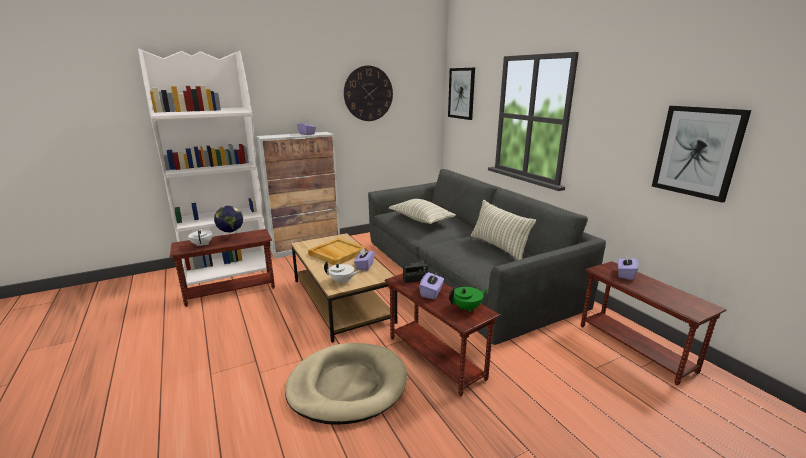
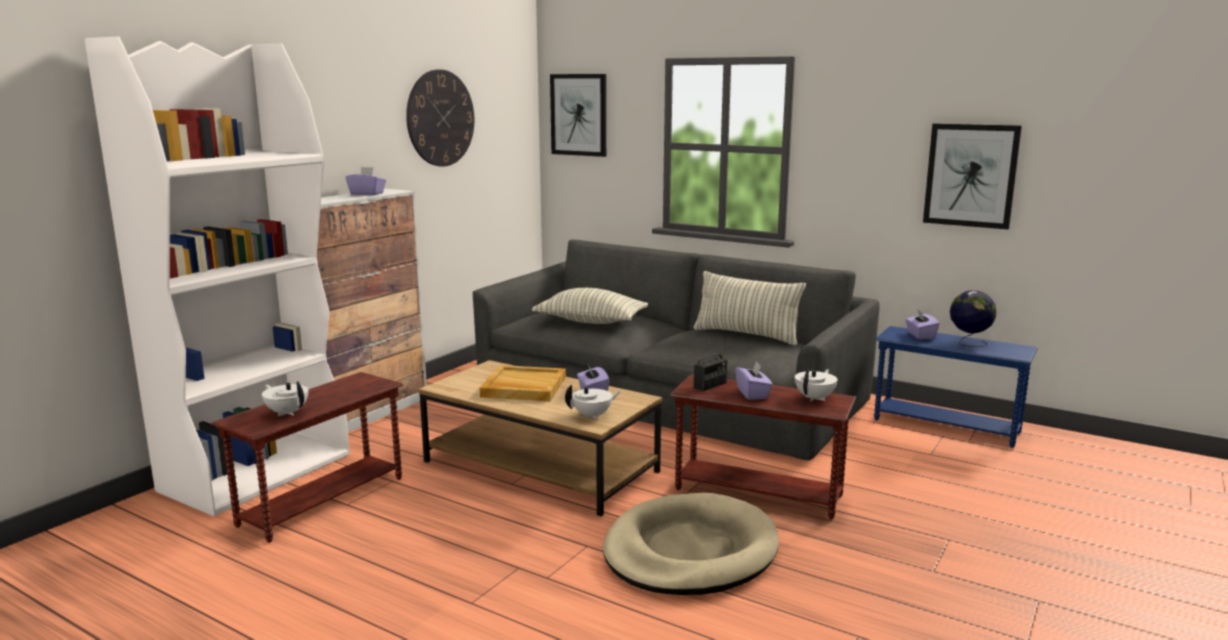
camera: 30 degrees left, 5 degrees down
(231, 238) = (324, 394): globe -> globe (969, 343)
(467, 308) = (815, 398): green teapot -> white teapot
(635, 348) = (946, 426): brown side table -> blue side table

